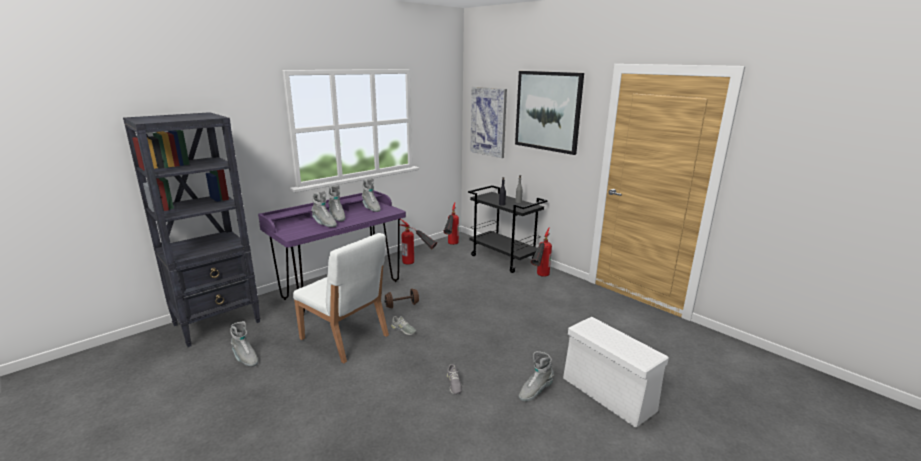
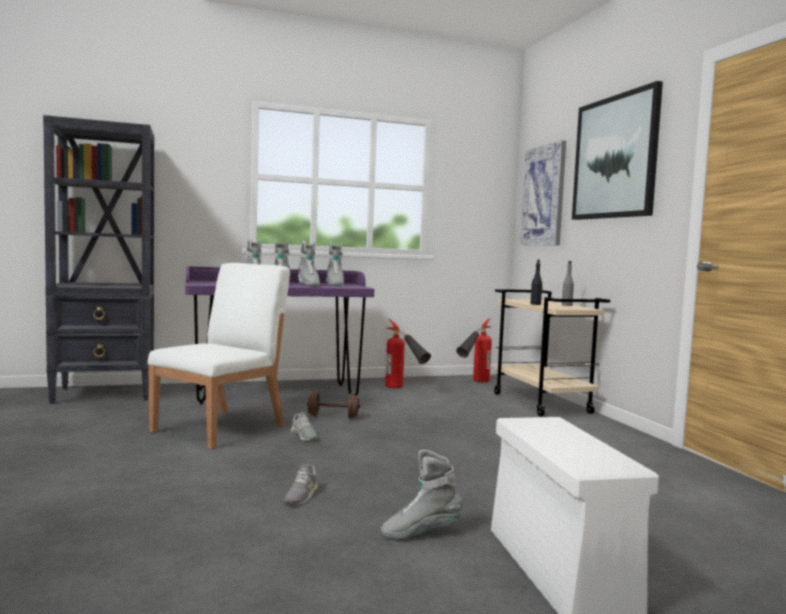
camera: 25 degrees right, 15 degrees down
(245, 358) = (88, 422): grey boot -> grey boot (308, 285)
(345, 337) = (221, 428): white chair -> white chair turned 120 degrees counterclockwise
(504, 259) = (542, 403): black cart -> beige cart
(539, 278) = (581, 428): fire extinguisher -> none

